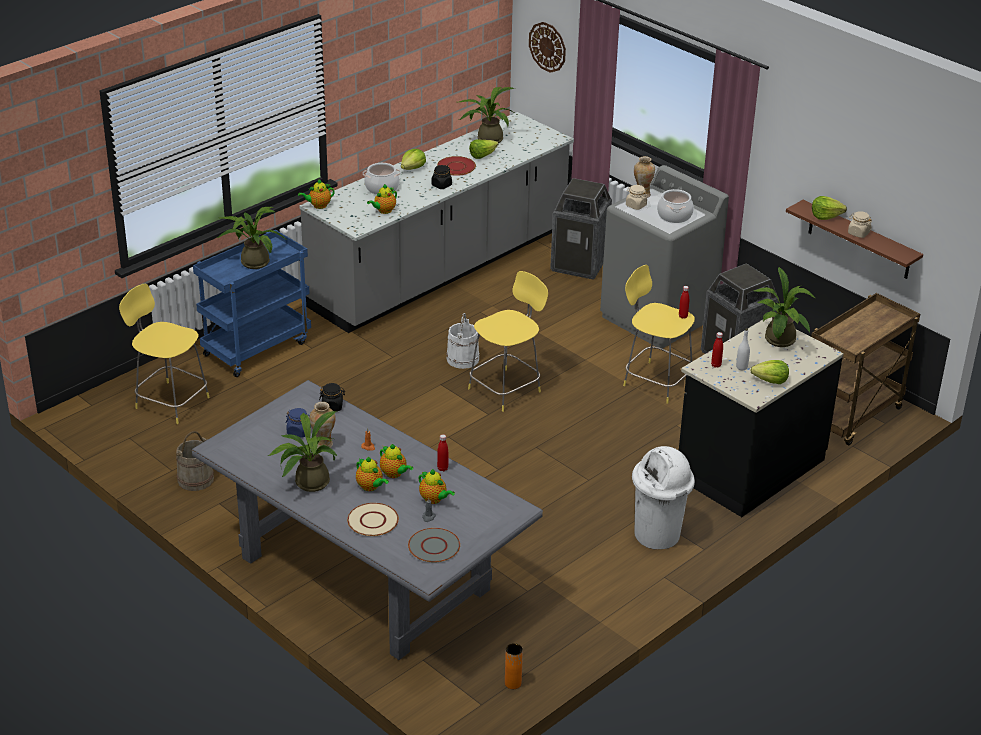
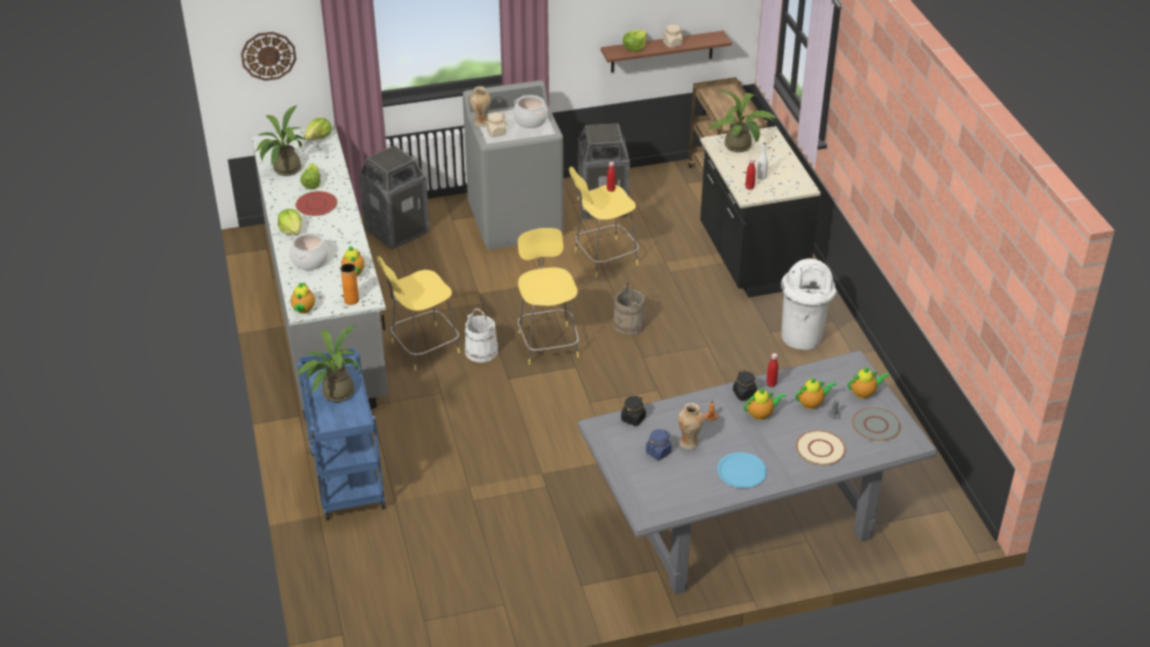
camera: 60 degrees left, 5 degrees up
(170, 402) = (386, 570): yellow stool -> yellow stool (423, 348)
(195, 479) = (532, 590): beige bucket -> beige bucket (629, 325)
(307, 483) = (741, 471): potted plant -> blue plate
(370, 487) = (771, 434): teapot -> teapot (864, 393)
(441, 185) = (341, 224): black jar -> black jar (744, 394)
(513, 683) = (933, 482): orange vase -> orange vase (351, 300)
(770, 380) = (788, 171): lettuce -> lettuce (319, 137)

